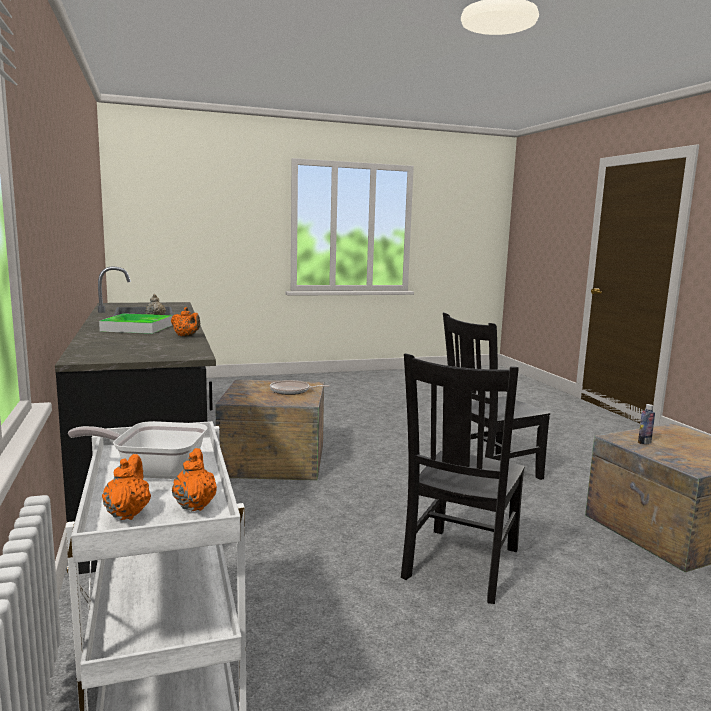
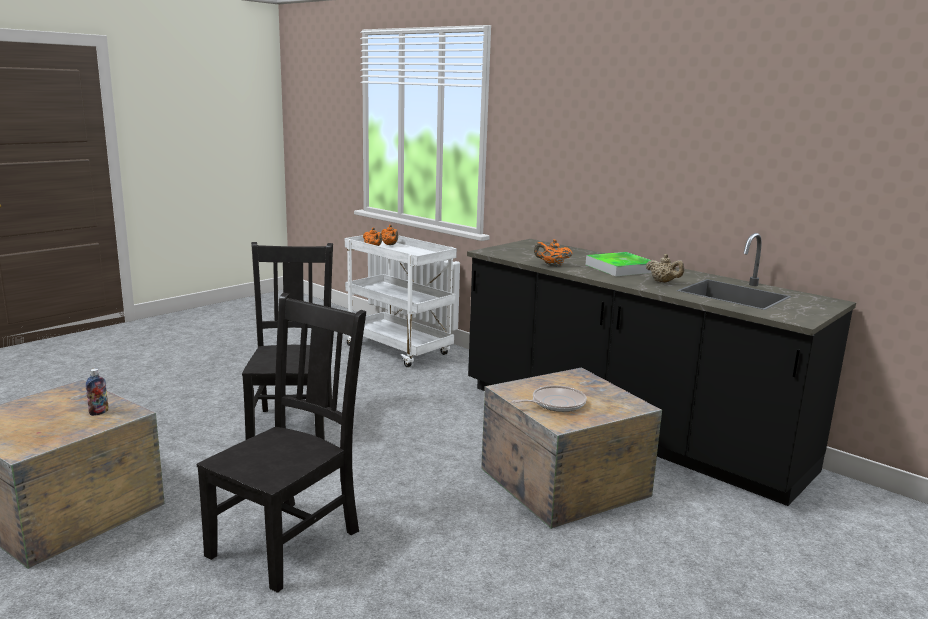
camera: 150 degrees right, 5 degrees up
(153, 470) = (410, 252): frying pan -> none

